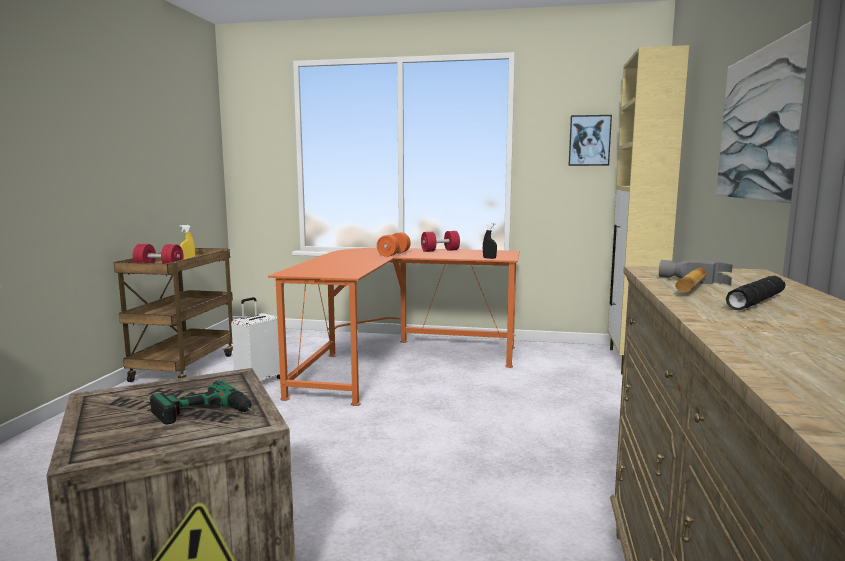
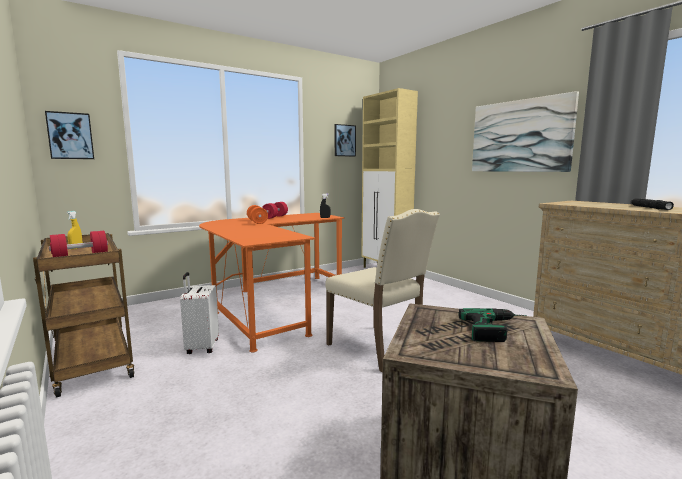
camera: 45 degrees left, 0 degrees up
(252, 152) = (70, 136): none -> picture
(385, 445) = (378, 348): none -> beige chair
(687, 287) = (609, 206): hammer -> none

